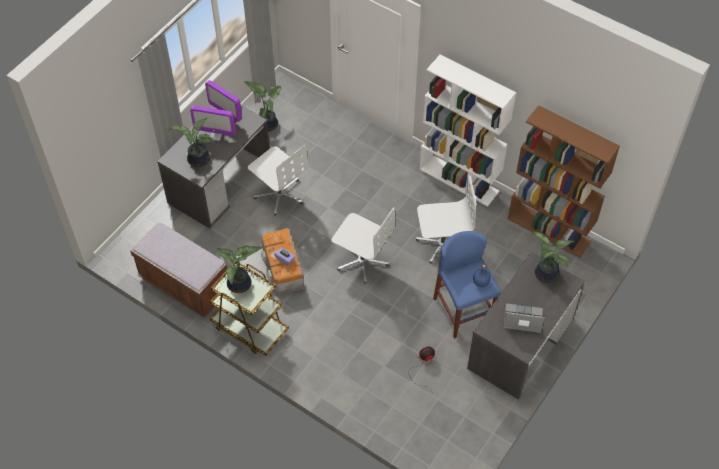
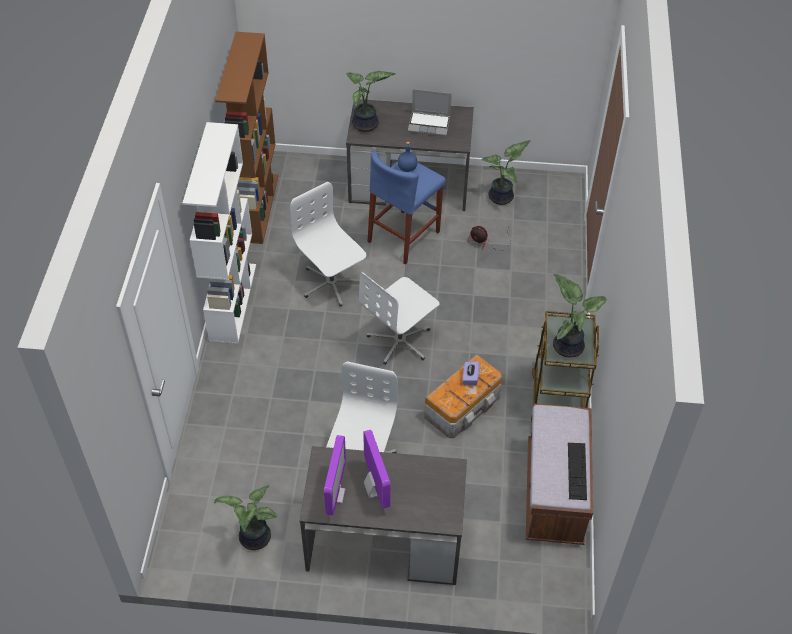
camera: 120 degrees left, 5 degrees down
(160, 255) = (577, 471): none -> keyboard
(197, 160) = (428, 487): potted plant -> potted plant (502, 197)
(362, 260) = (400, 341): white office chair -> white office chair turned 135 degrees counterclockwise
(522, 319) = (429, 124): laptop -> laptop turned 60 degrees counterclockwise

